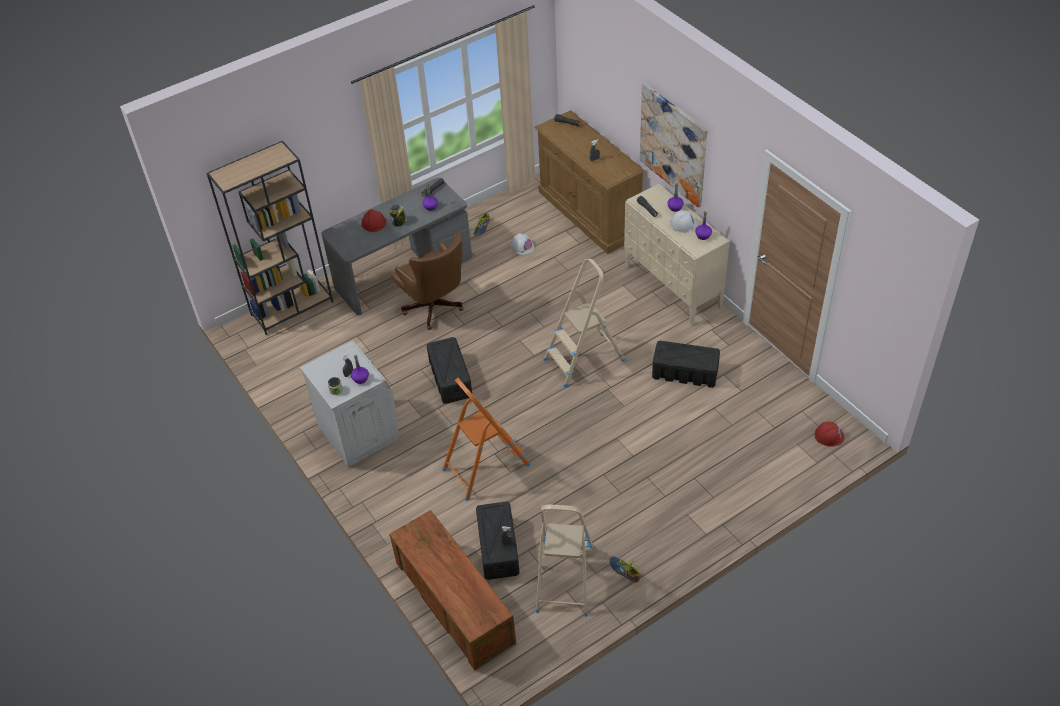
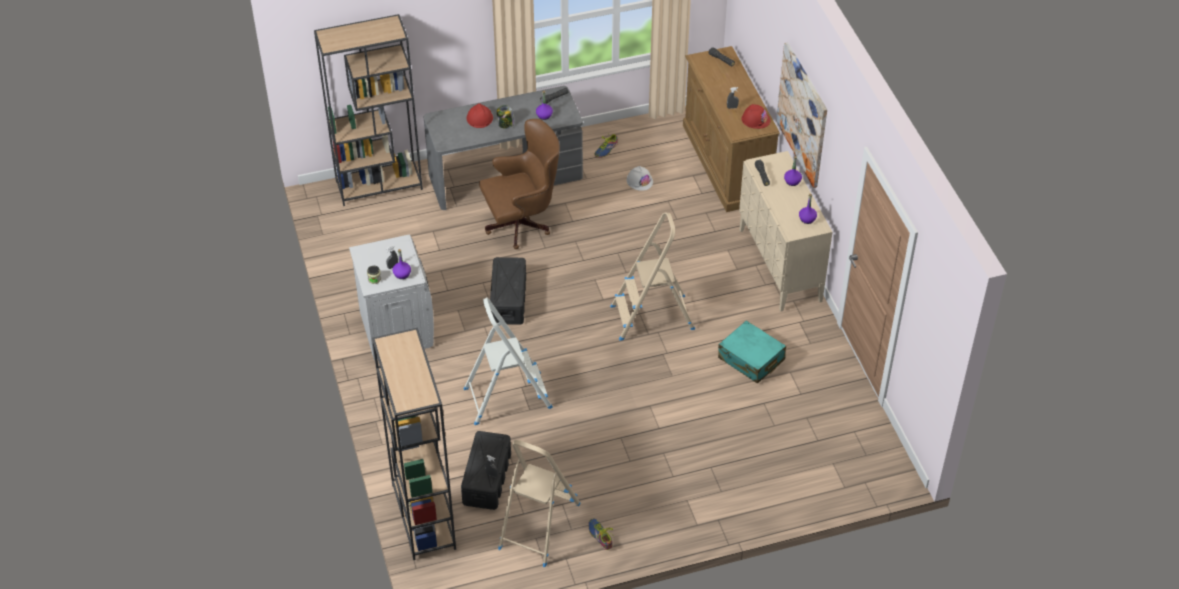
camera: 15 degrees right, 0 degrees up
(435, 309) = (522, 224): brown office chair -> brown office chair turned 90 degrees counterclockwise
(452, 602) = (423, 516): brown bench -> bookcase
(487, 466) = (508, 398): orange step ladder -> white step ladder
(683, 224) = (792, 201): white hard hat -> none
(685, 372) = (751, 359): black storage box -> turquoise suitcase
(829, 435) = (870, 464): red hard hat -> red hard hat (755, 119)

